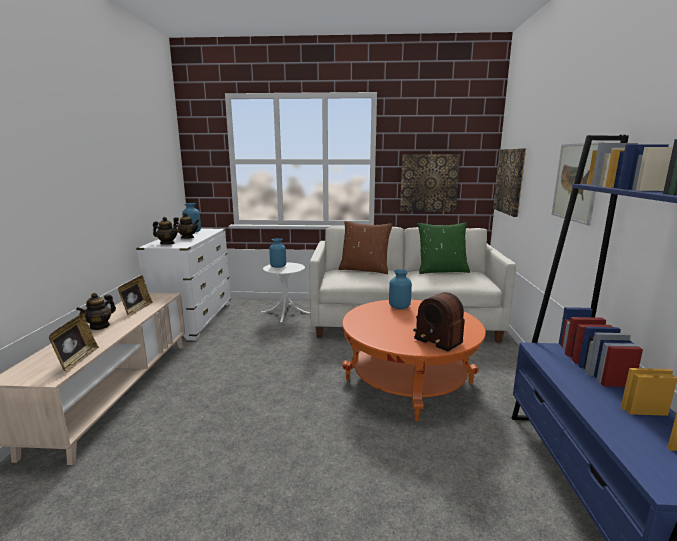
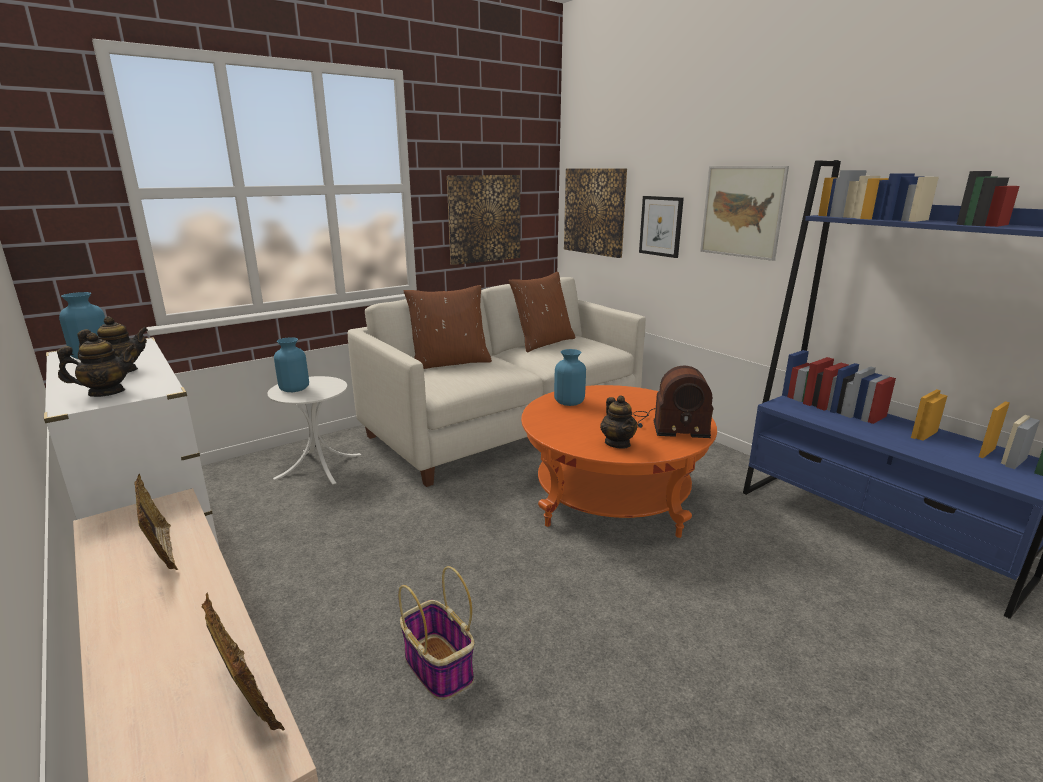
camera: 40 degrees left, 5 degrees up
(100, 326) = (142, 617): teapot -> teapot (618, 443)
(209, 412) = (437, 666): none -> basket
(441, 271) = (543, 343): green pillow -> brown pillow
(536, 193) = (661, 226): none -> picture

